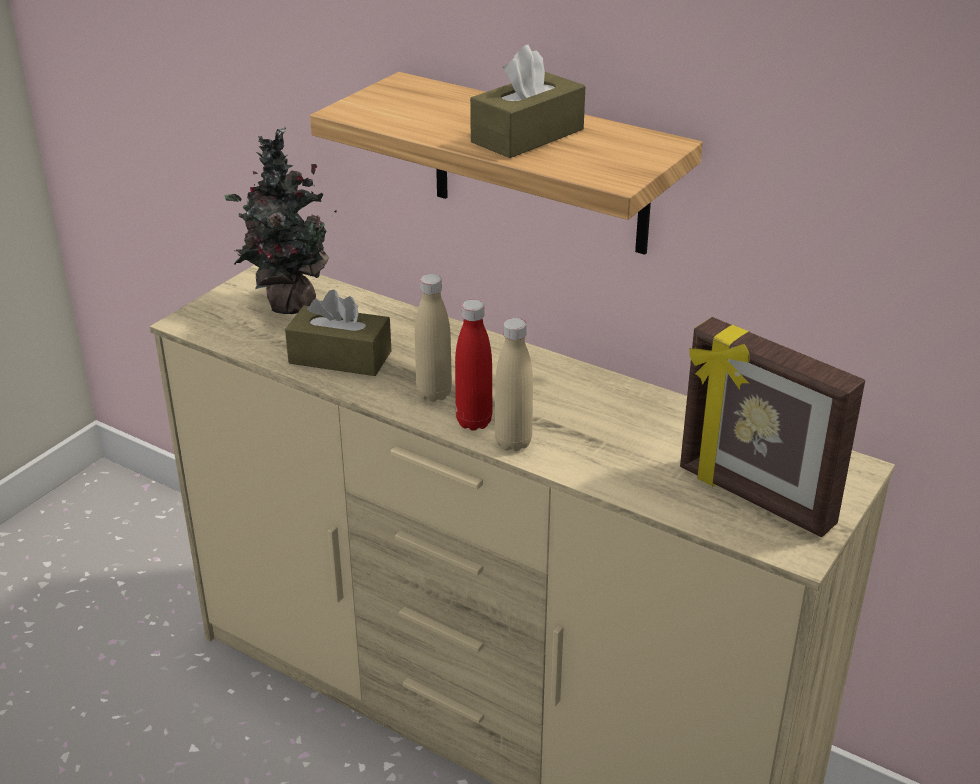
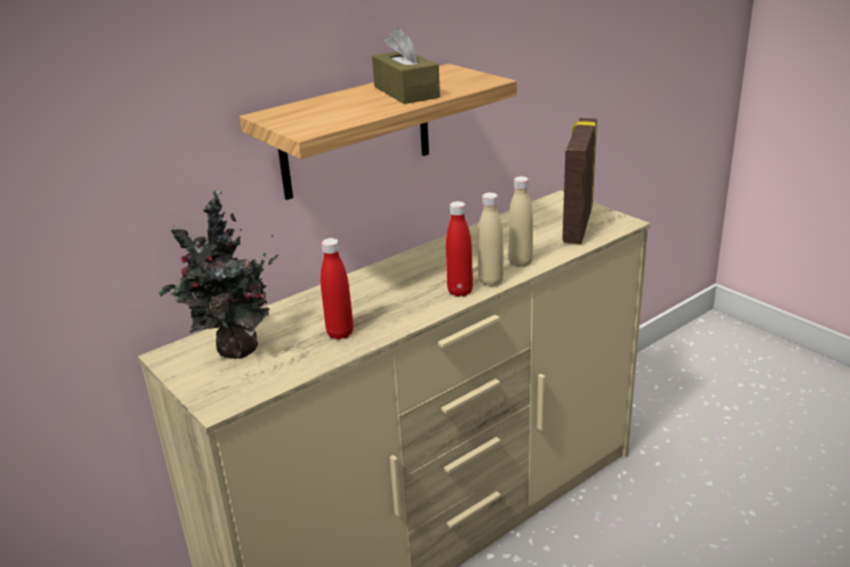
camera: 70 degrees left, 5 degrees down
(340, 357) = (340, 333): brown tissue box -> red bottle
(434, 394) = (416, 301): beige bottle -> beige bottle (520, 263)
(754, 498) = (576, 225): picture frame -> picture frame turned 135 degrees clockwise

